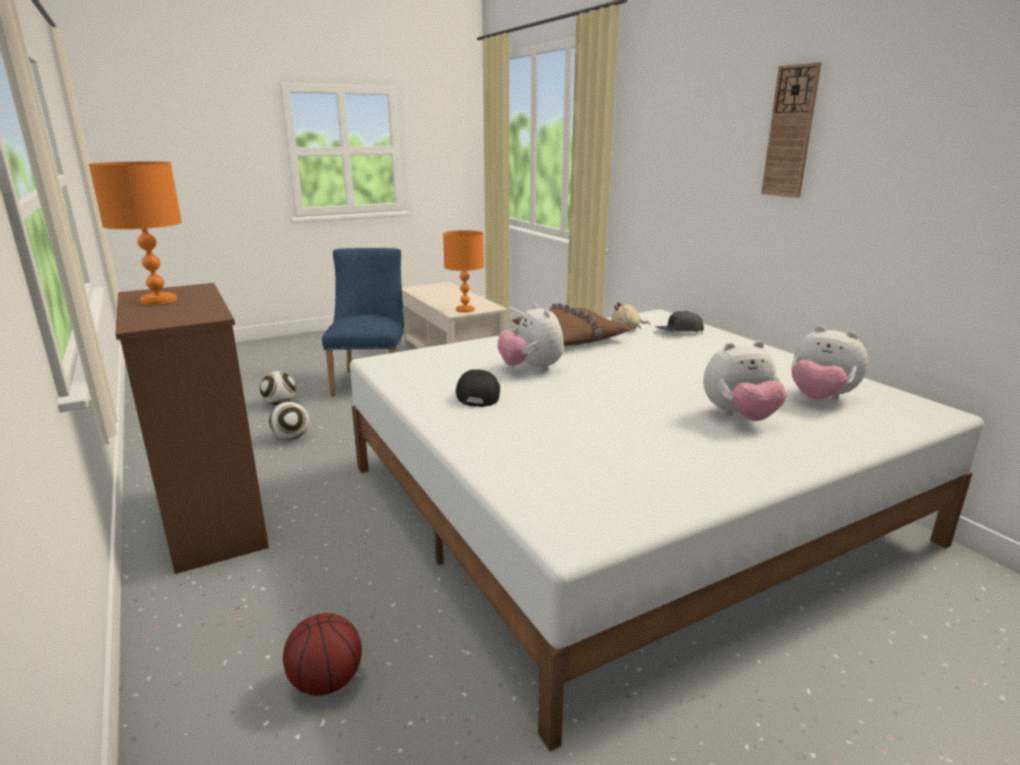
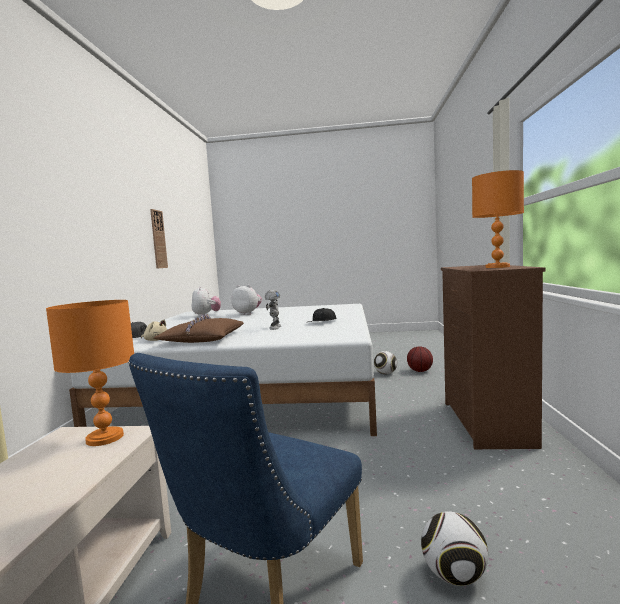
camera: 145 degrees left, 15 degrees down
(291, 437) = (432, 486): football -> football (385, 373)
(531, 369) = (274, 328): plush toy -> toy robot
(790, 132) = (106, 206): wall clock -> wall clock (158, 239)

